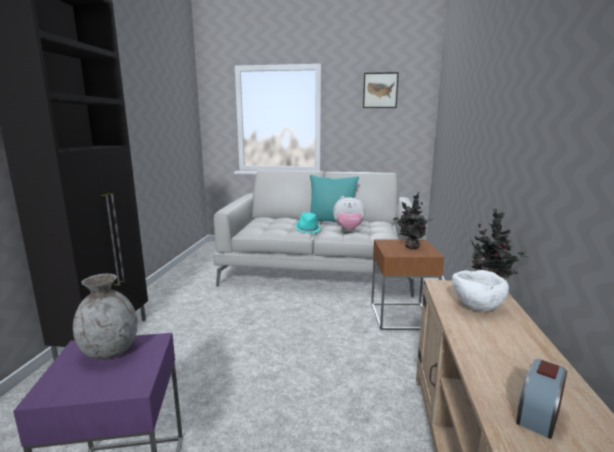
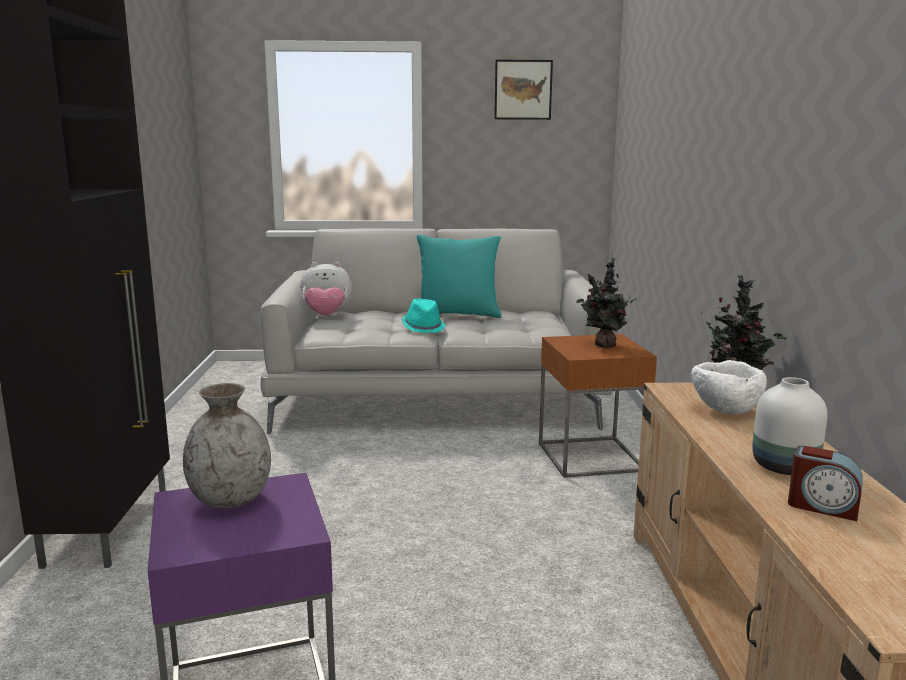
camera: 10 degrees left, 0 degrees up
(348, 230) = (491, 326): plush toy -> plush toy (326, 317)
(510, 366) = (783, 467): none -> white vase
(538, 415) = (822, 506): alarm clock -> alarm clock turned 90 degrees counterclockwise

